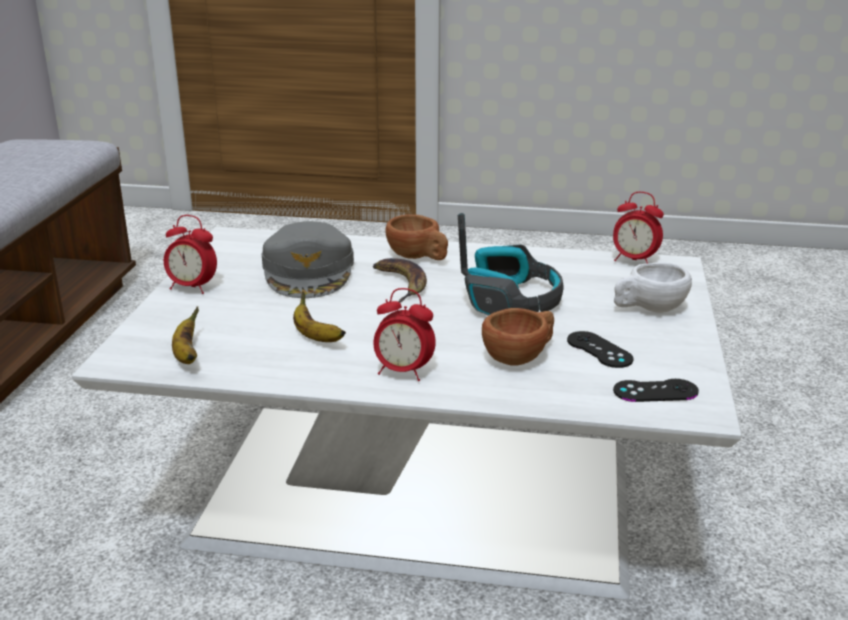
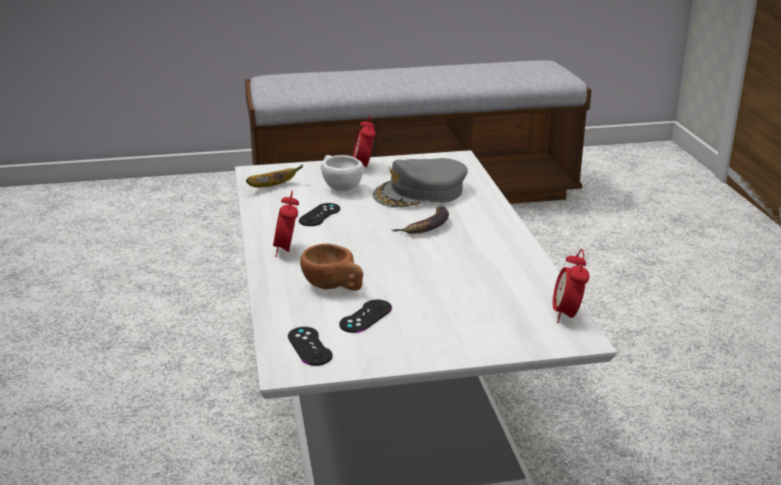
camera: 70 degrees right, 0 degrees up
(315, 337) = (319, 215): banana -> black game controller
(418, 257) = (480, 224): brown cup -> none
(511, 300) = (430, 270): headphones -> none
(648, 309) = (461, 331): white cup -> white cup (339, 186)

